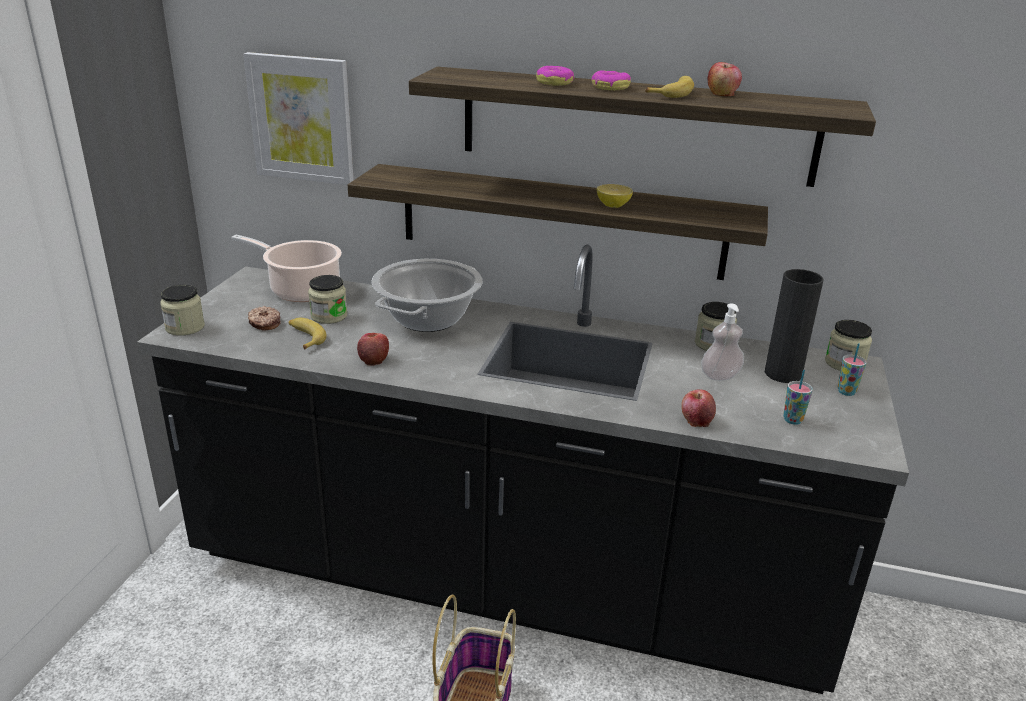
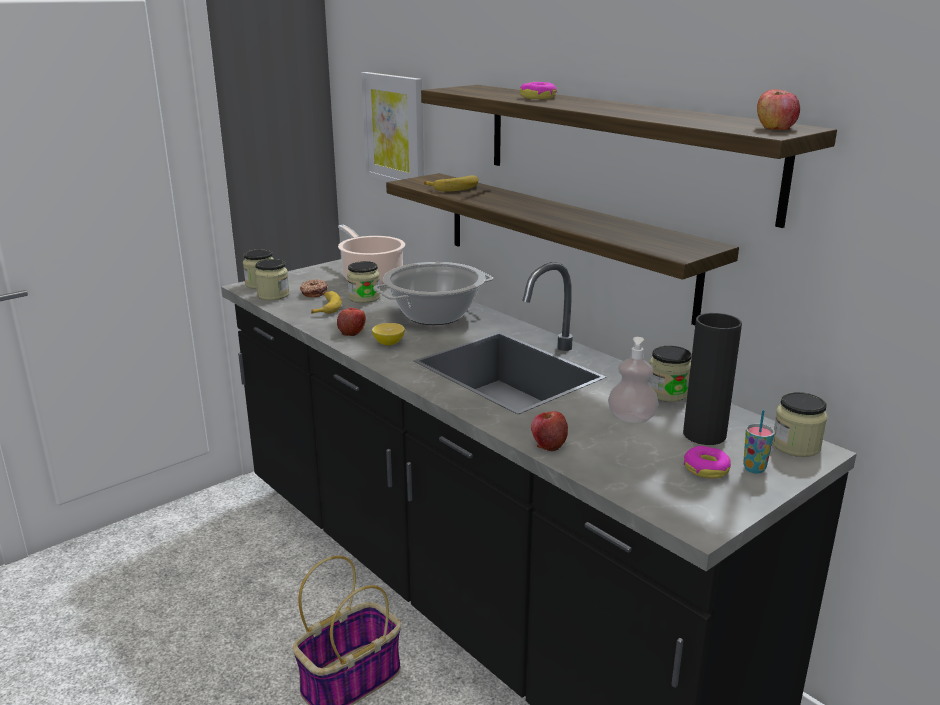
camera: 35 degrees right, 5 degrees down
(221, 338) = (273, 295): none -> jar
(610, 87) = (578, 102): donut -> donut (706, 469)
(613, 205) = (572, 223): lemon -> lemon (389, 343)
(672, 93) = (625, 109): banana -> banana (455, 188)
(722, 94) = (677, 113): apple -> apple (775, 128)
(792, 420) = (649, 472): cup -> none

